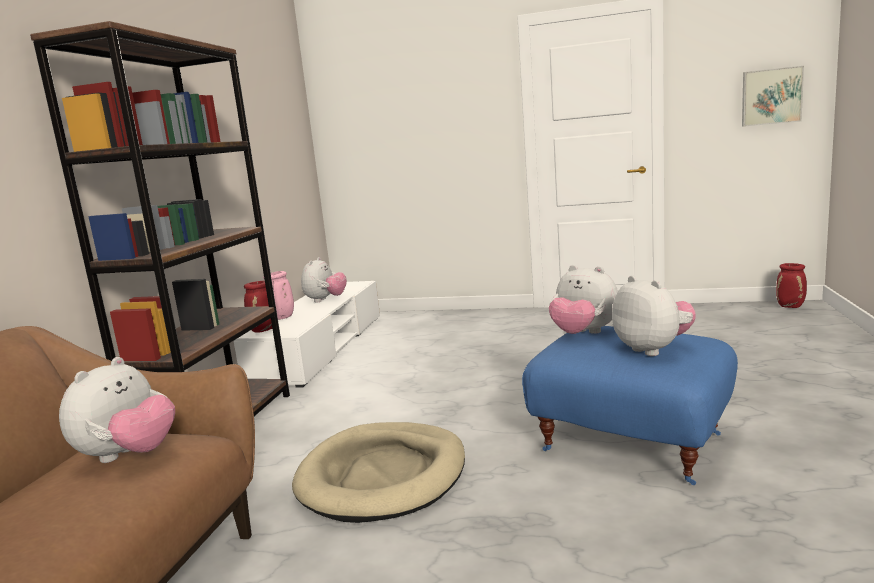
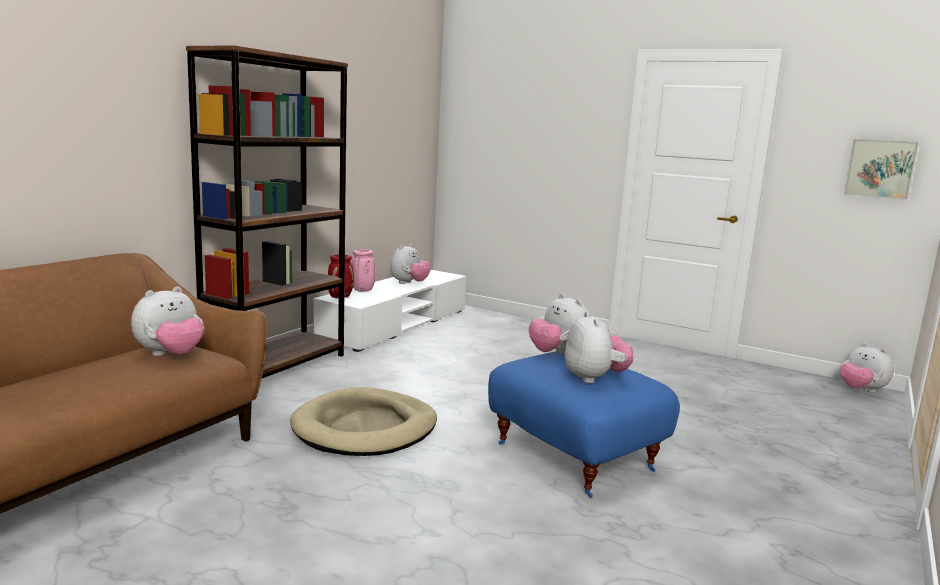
camera: 15 degrees right, 0 degrees up
(791, 306) = (861, 390): red vase -> plush toy

